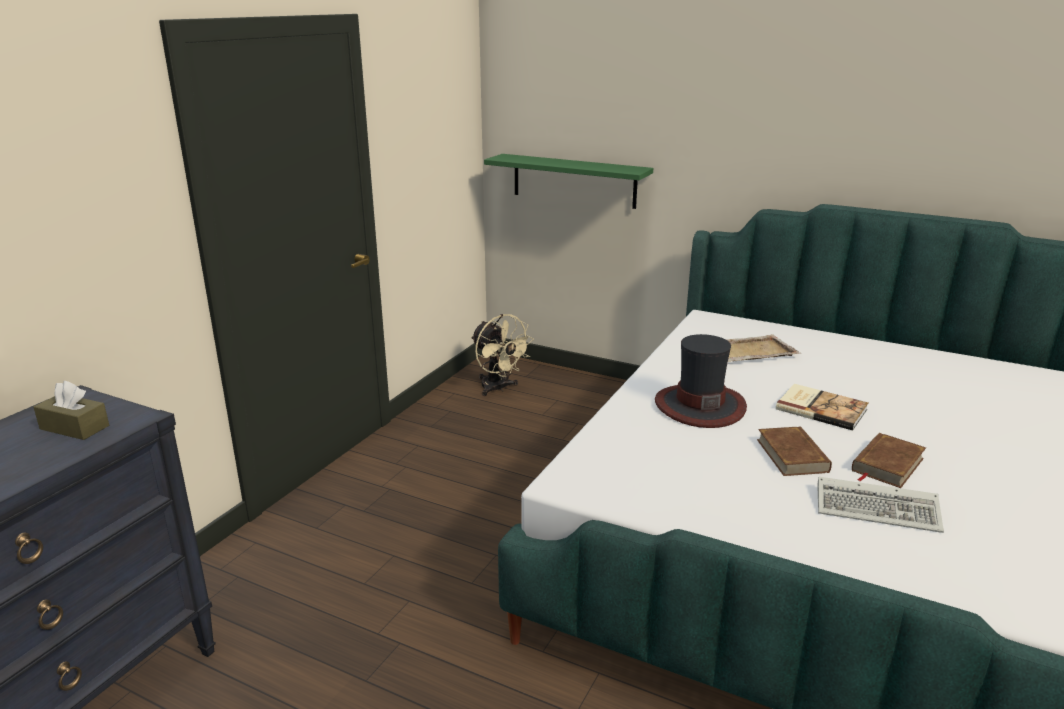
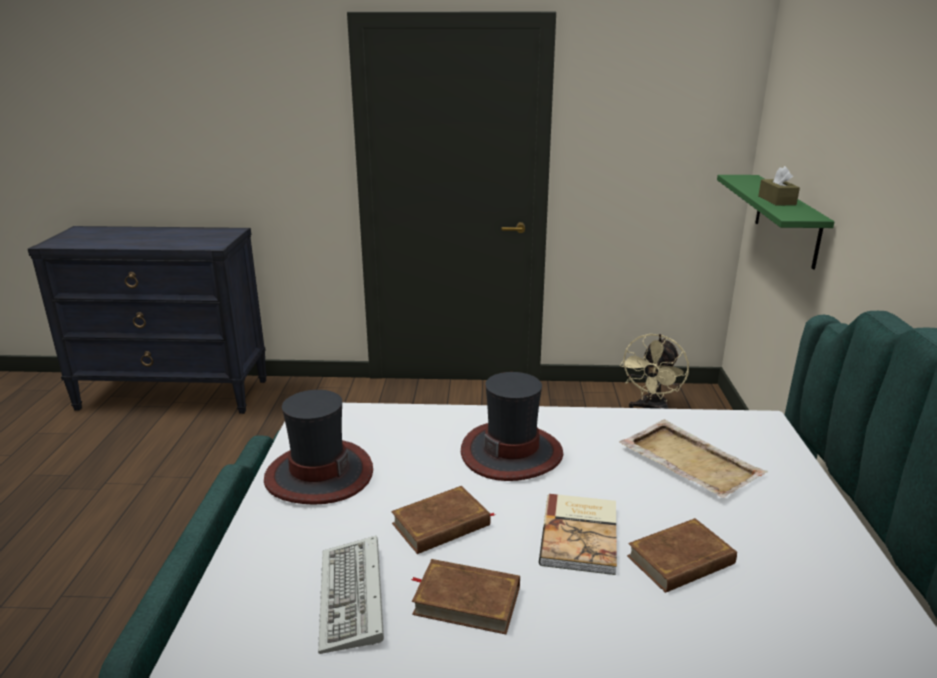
camera: 65 degrees right, 0 degrees up
(74, 427) = (198, 239): brown tissue box -> brown tissue box (776, 200)
(689, 499) = (318, 474): none -> hat
(856, 387) = (681, 561): none -> brown book

